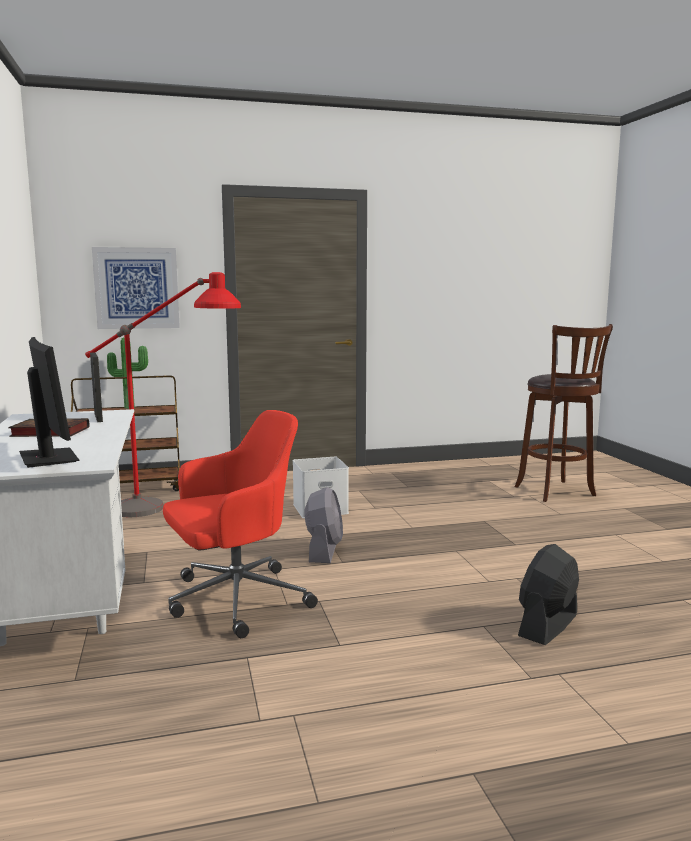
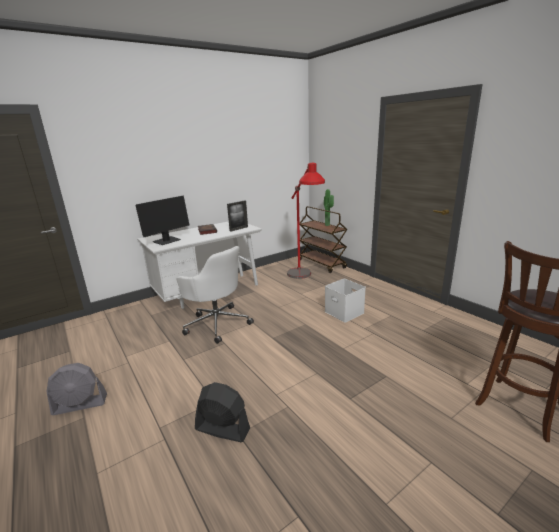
camera: 70 degrees right, 10 degrees up
(136, 288) = (339, 163): picture -> none
(235, 600) = (217, 323): red office chair -> white office chair
(324, 550) = (284, 329): grey fan -> grey fan (80, 404)

